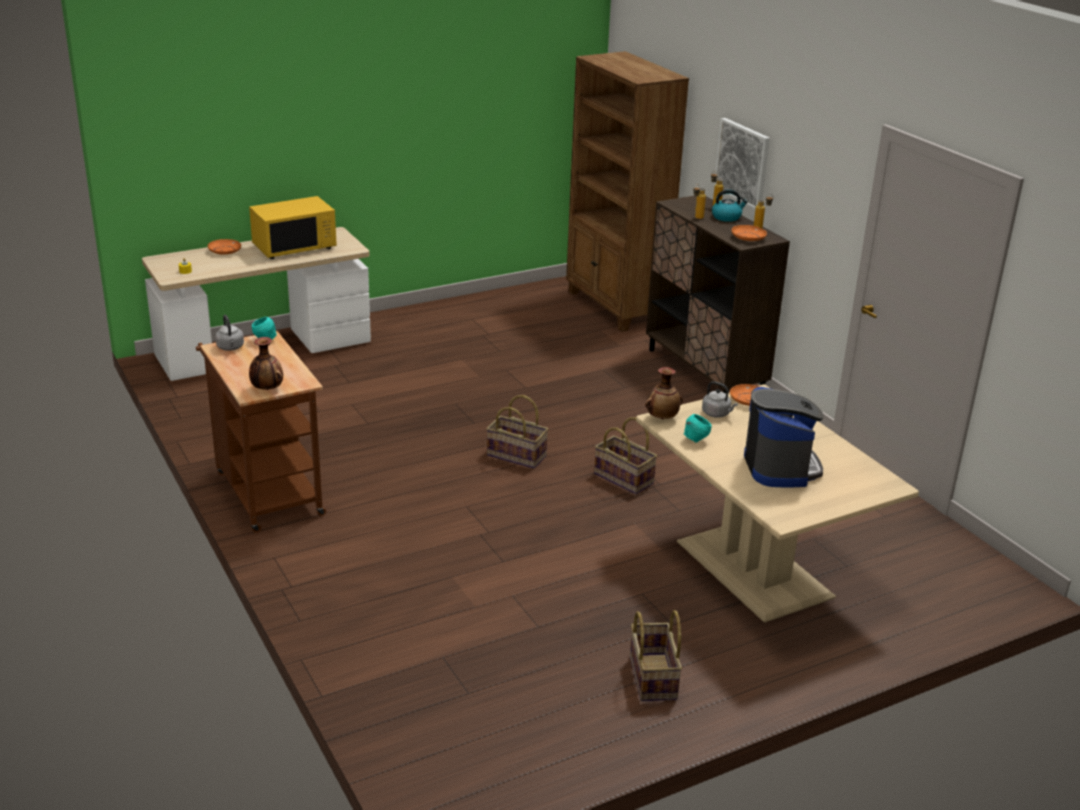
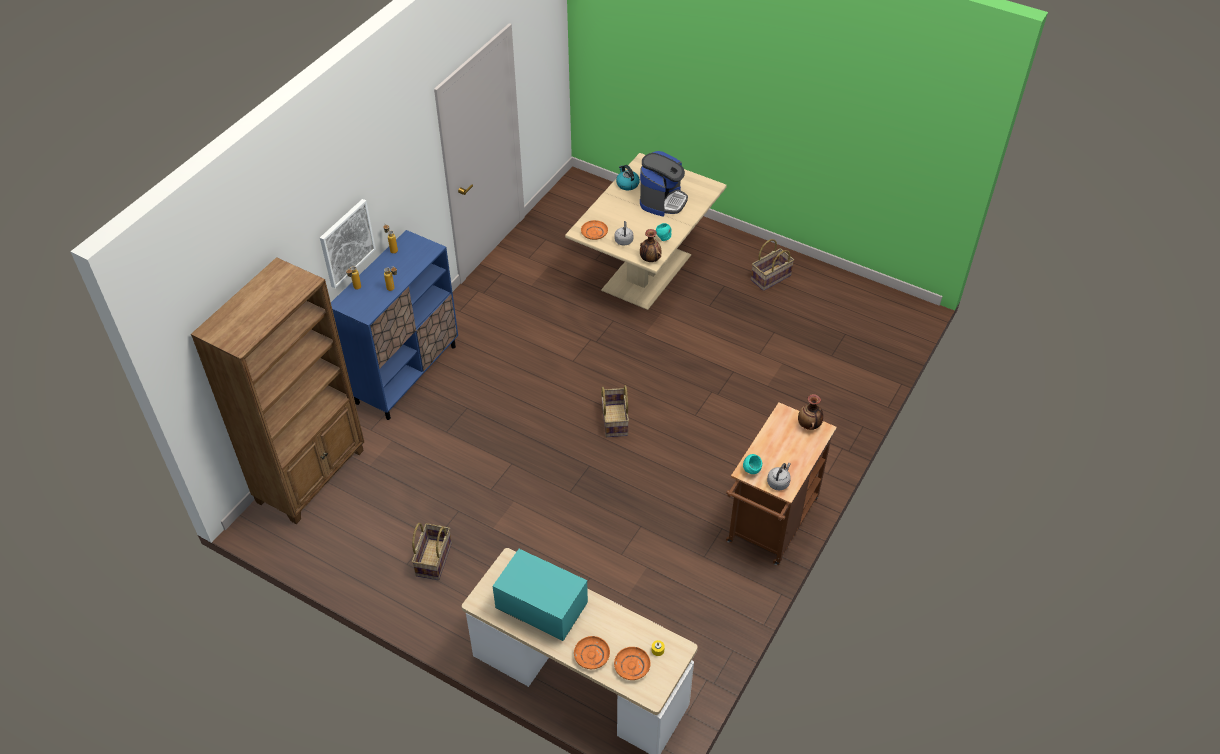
camera: 120 degrees left, 20 degrees up
(294, 247) = (541, 607): yellow microwave -> turquoise microwave
(624, 478) = (597, 357): basket -> basket (433, 559)
(705, 372) = (406, 374): brown cabinet -> blue cabinet
(727, 217) = (377, 274): kettle -> kettle (627, 184)
(748, 237) = (416, 250): orange plate -> orange plate (631, 666)
(780, 467) = (662, 200): coffee machine -> coffee machine turned 150 degrees clockwise

